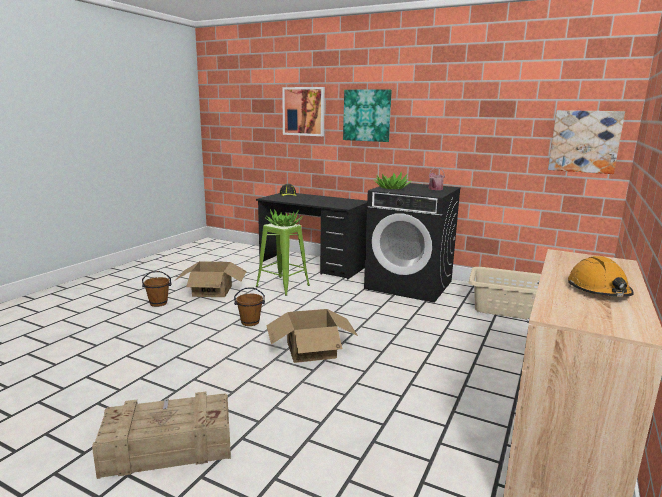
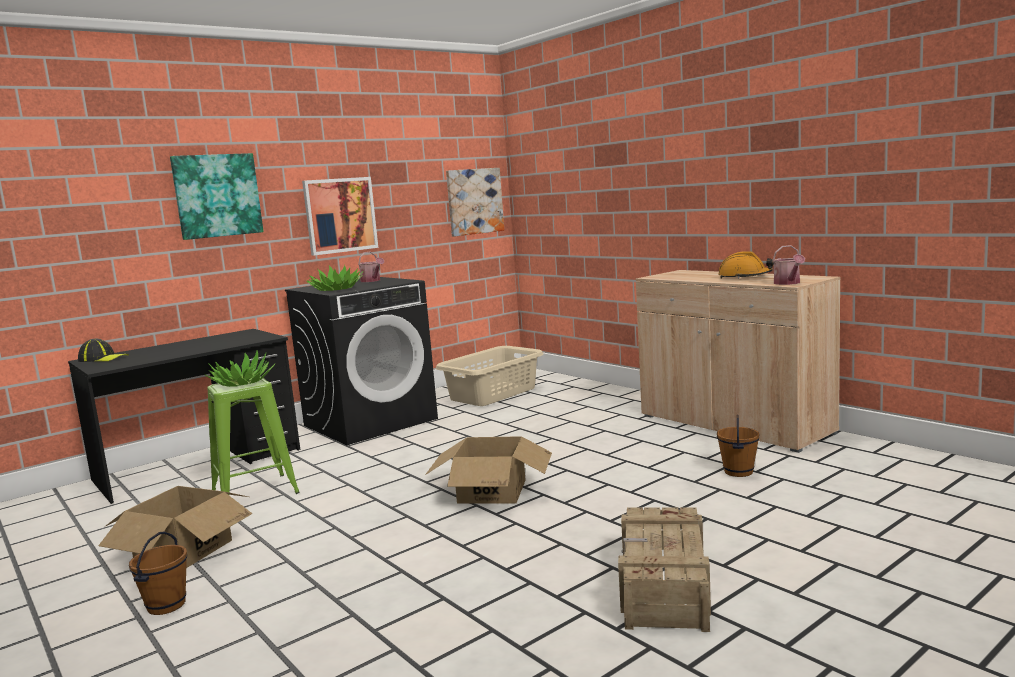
camera: 65 degrees left, 5 degrees down
(250, 322) = (364, 523): brown bucket -> brown bucket (738, 472)
(304, 111) = (84, 199): picture -> picture (340, 215)
(561, 314) = (788, 283): none -> watering can

